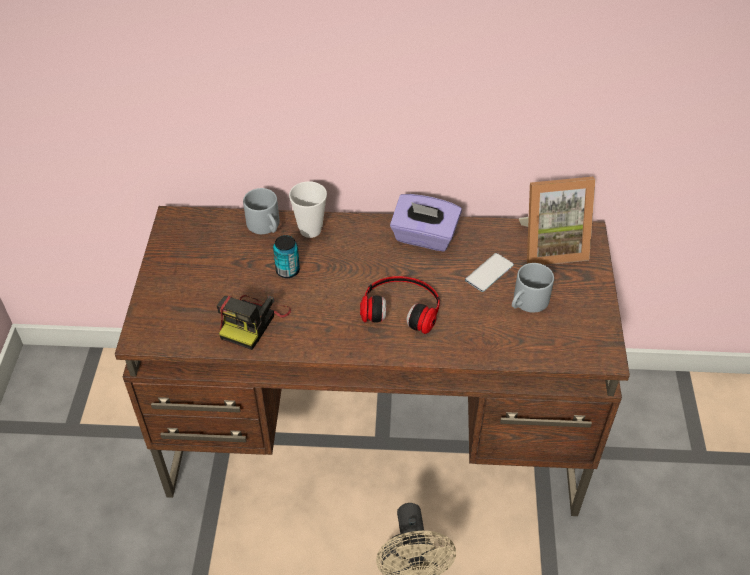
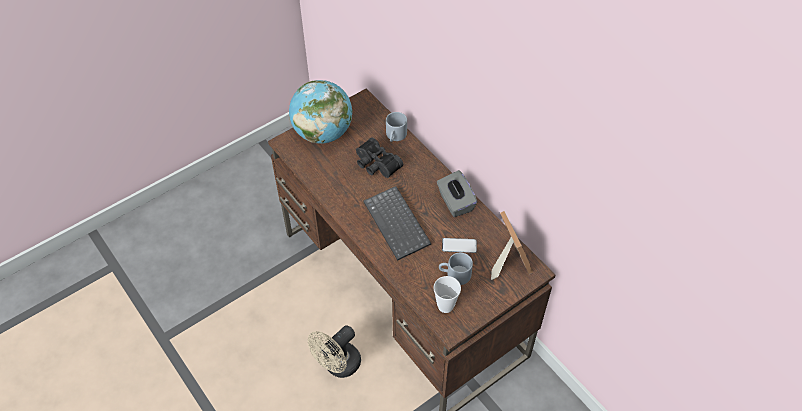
camera: 50 degrees right, 5 degrees up
(175, 289) = (323, 133): none -> globe
(253, 322) = (332, 174): camera -> none
(287, 270) = (376, 164): can -> black binoculars
(310, 230) = (411, 154): cup -> cup (445, 306)
(401, 306) = (398, 224): headphones -> keyboard
(424, 237) = (455, 202): purple tissue box -> grey tissue box
(551, 246) = (508, 261): picture frame -> picture frame turned 150 degrees counterclockwise

